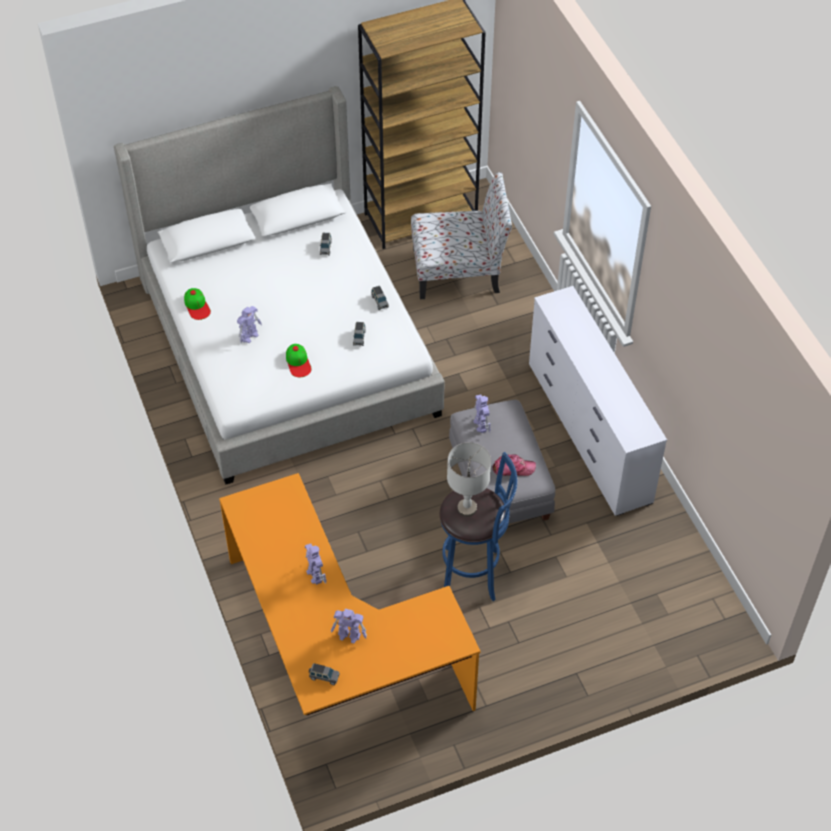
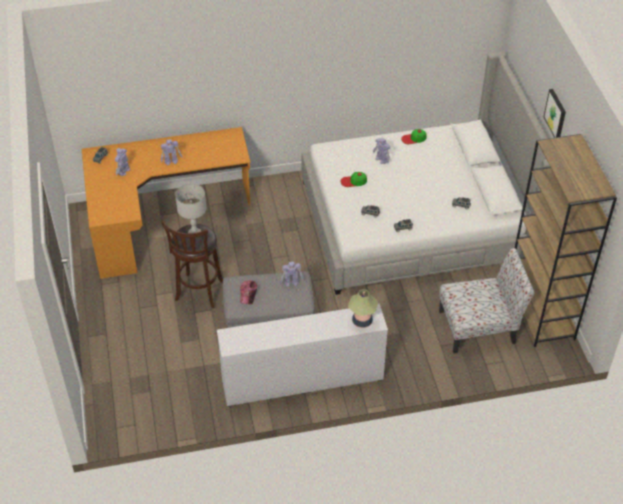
camera: 100 degrees right, 5 degrees down
(284, 69) = (556, 114): none -> picture
(459, 271) = (479, 327): chair -> chair turned 105 degrees counterclockwise
(474, 573) = (199, 293): blue stool -> brown stool
(567, 310) = (362, 321): none -> table lamp

